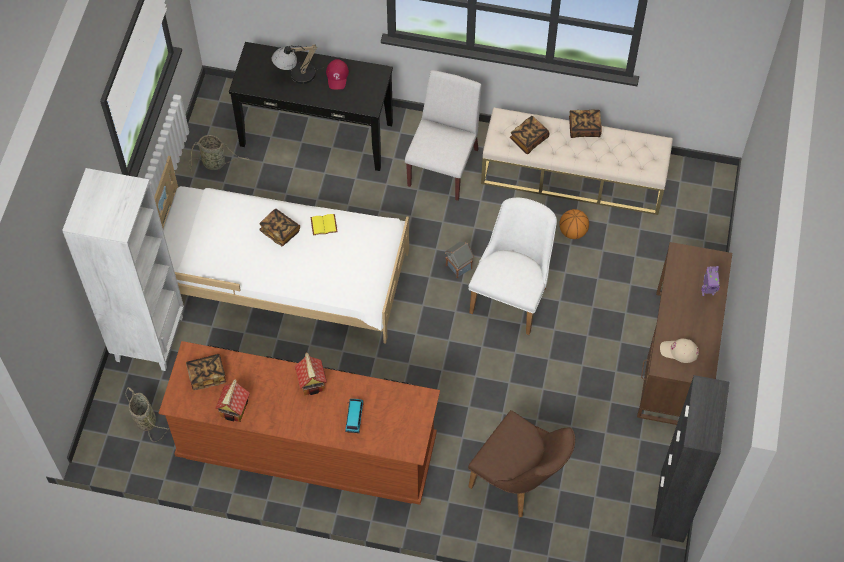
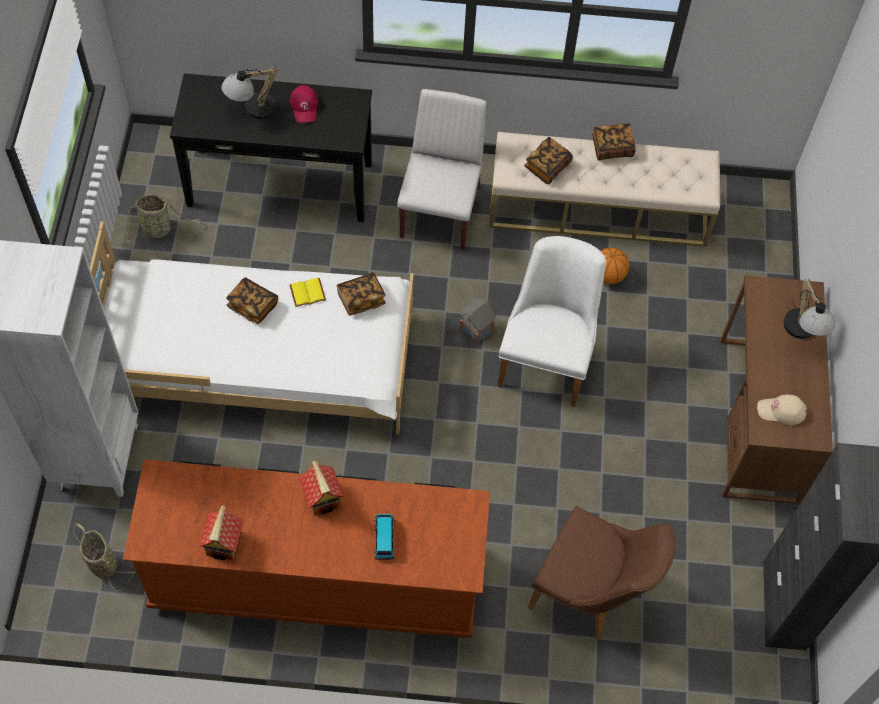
camera: 10 degrees left, 0 degrees up
(207, 375) = (182, 502): book -> book (361, 299)
(707, 291) = (802, 332): toy robot -> table lamp

